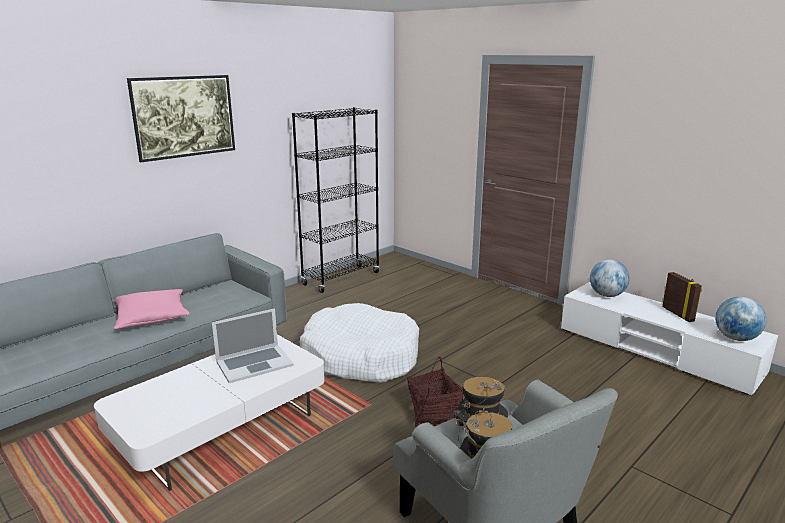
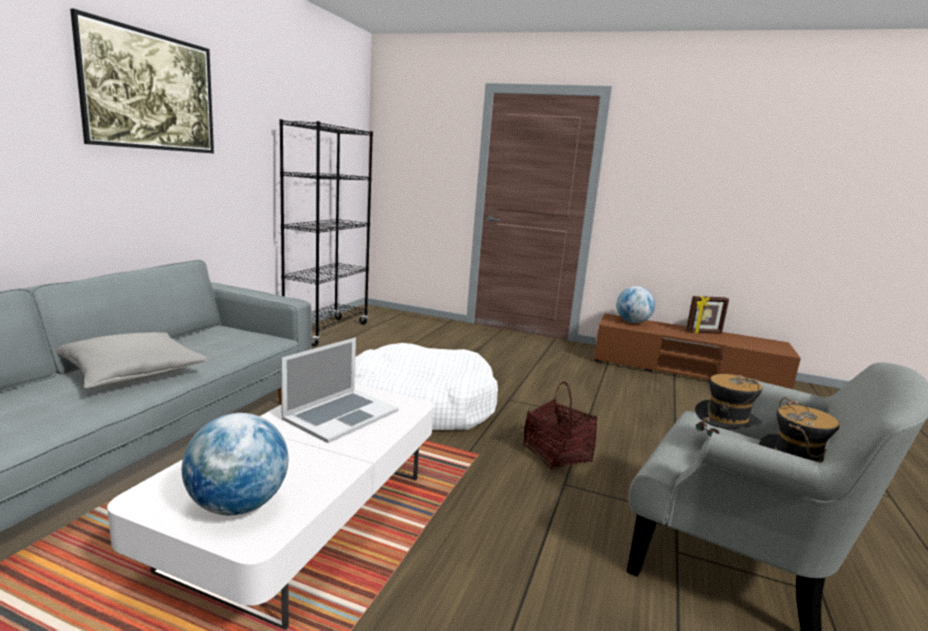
camera: 25 degrees left, 5 degrees down
(152, 318) = (132, 374): pink pillow -> grey pillow
(656, 350) = (685, 370): white tv stand -> brown tv stand
(678, 314) = (704, 332): picture frame -> picture frame turned 120 degrees clockwise
(735, 338) = (766, 346): globe -> globe (238, 506)

